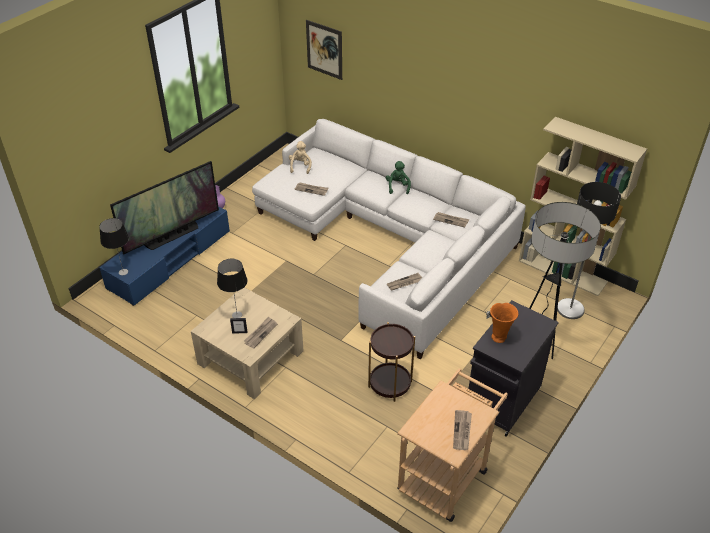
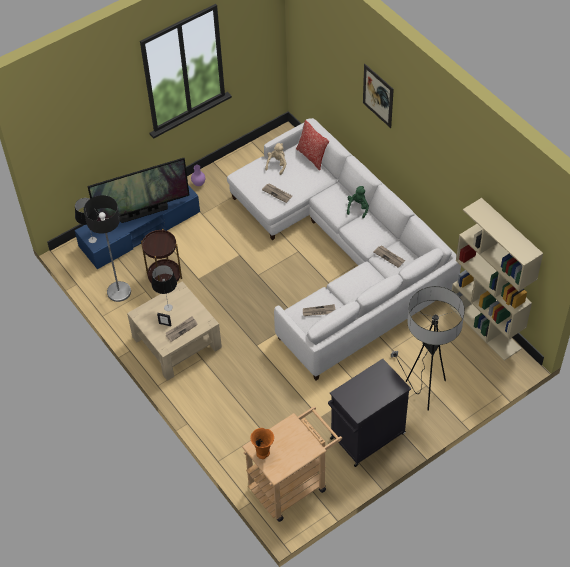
camera: 20 degrees right, 10 degrees up
(324, 49) = (318, 60): picture -> picture (378, 95)
(332, 154) = (312, 157): none -> pillow
(390, 384) = (281, 396): brown side table -> brown side table (164, 276)
(462, 431) = (290, 458): newspaper -> none
(499, 337) = (355, 389): orange vase -> orange vase (263, 453)
(570, 309) = (471, 367): floor lamp -> floor lamp (119, 292)

